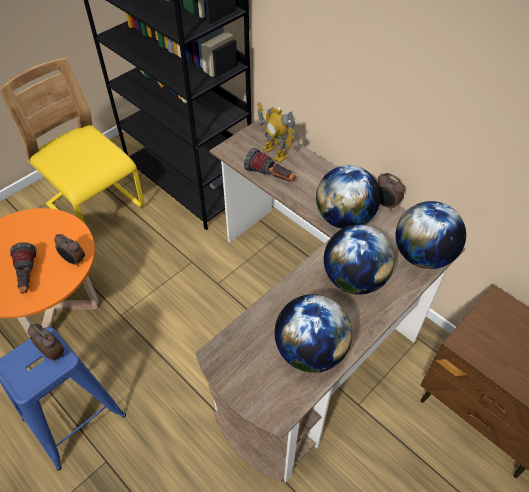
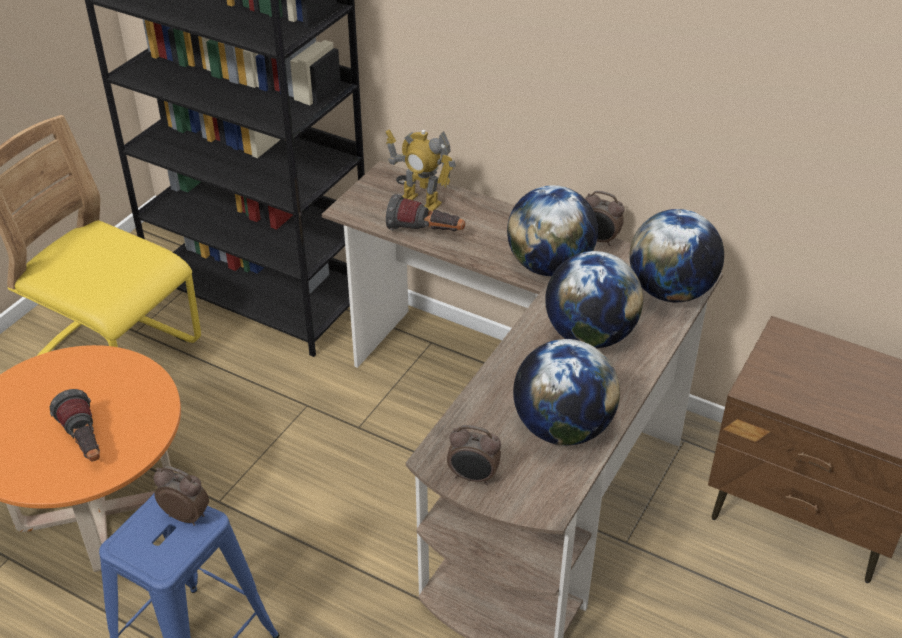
camera: 15 degrees left, 10 degrees down
(74, 261) = (151, 408): alarm clock -> alarm clock (473, 477)

